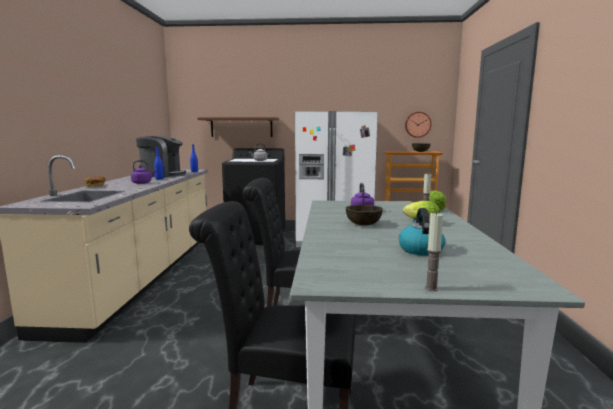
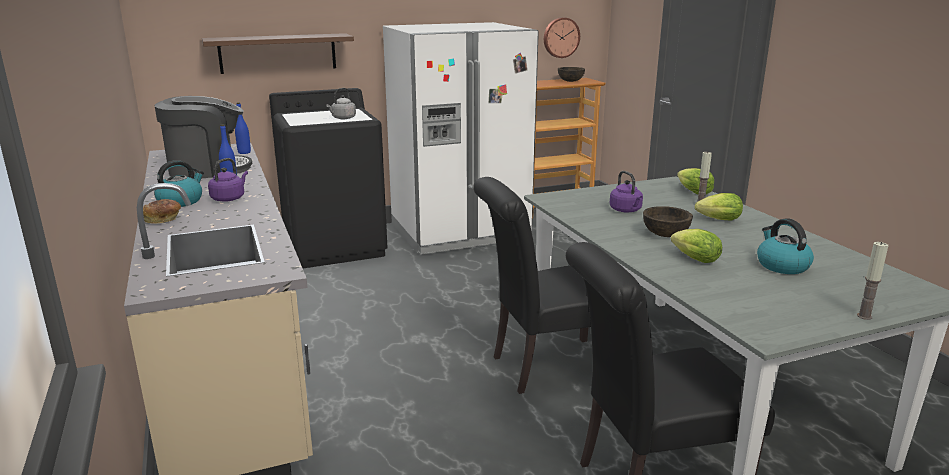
camera: 25 degrees left, 10 degrees up
(120, 182) = (181, 201): none -> kettle
(355, 237) = (693, 259): none -> lettuce

